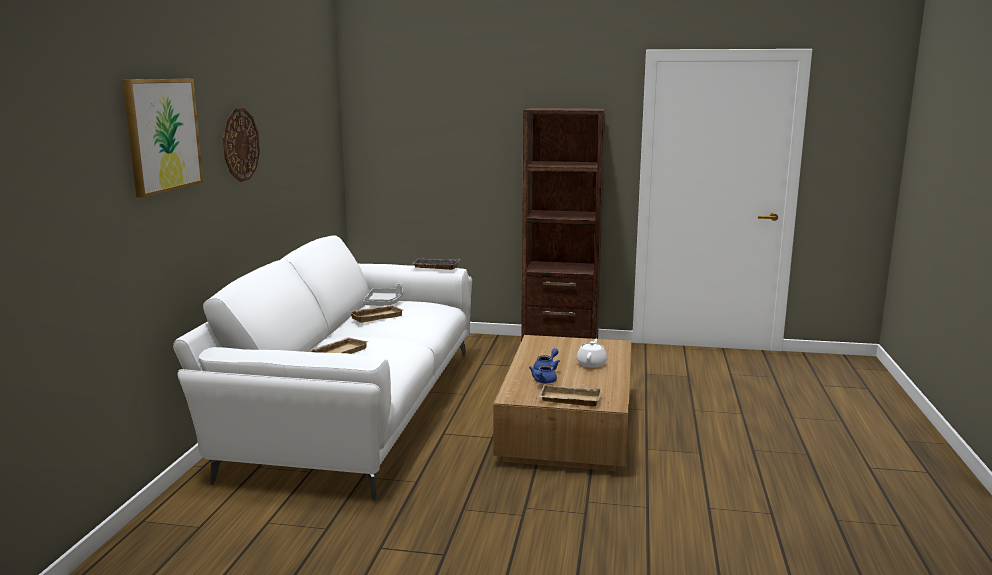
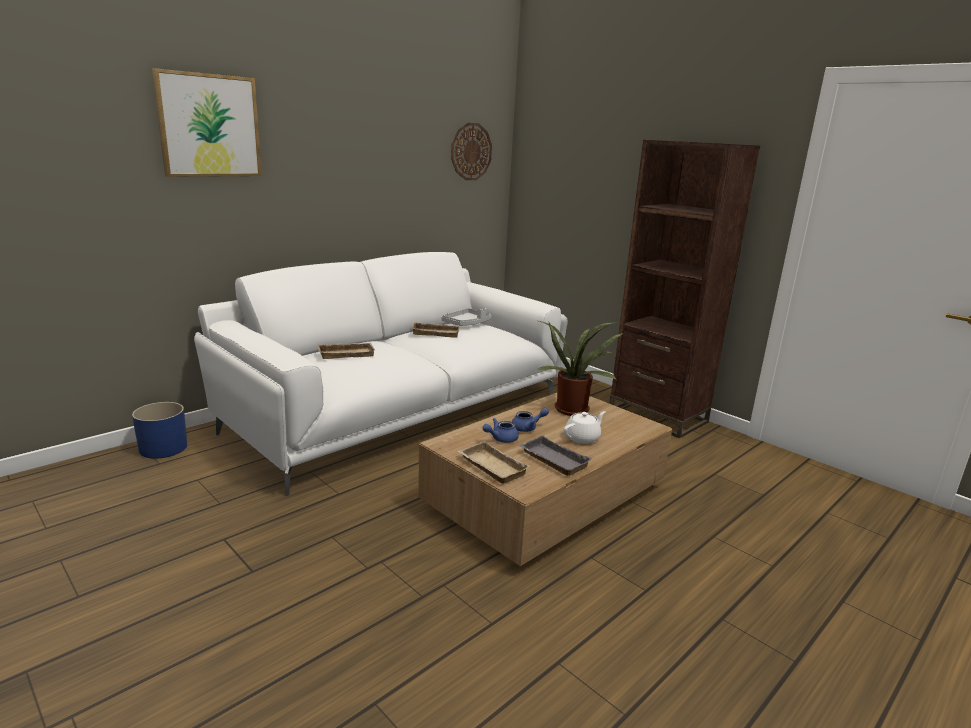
camera: 35 degrees right, 5 degrees up
(175, 514) = (163, 448): none -> blue planter
(240, 144) = (331, 150): wall clock -> wall clock (471, 151)
(435, 267) = (530, 300): grey tray -> grey tray (552, 460)
(553, 347) = (573, 408): none -> potted plant

